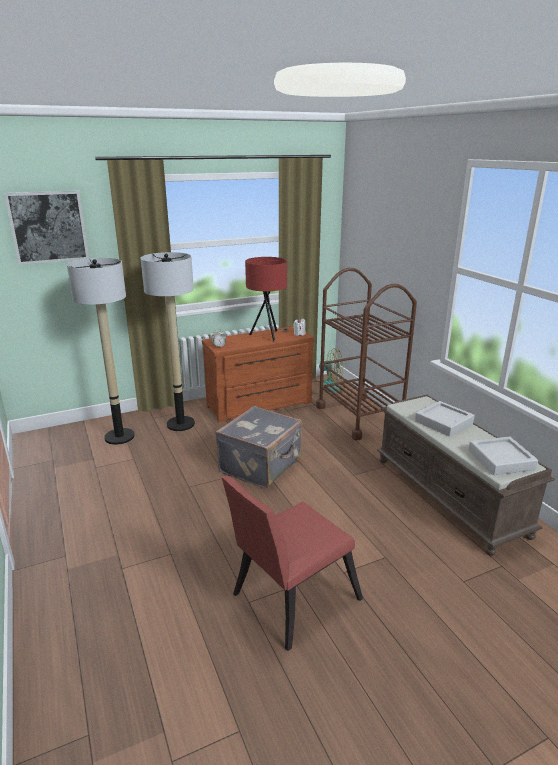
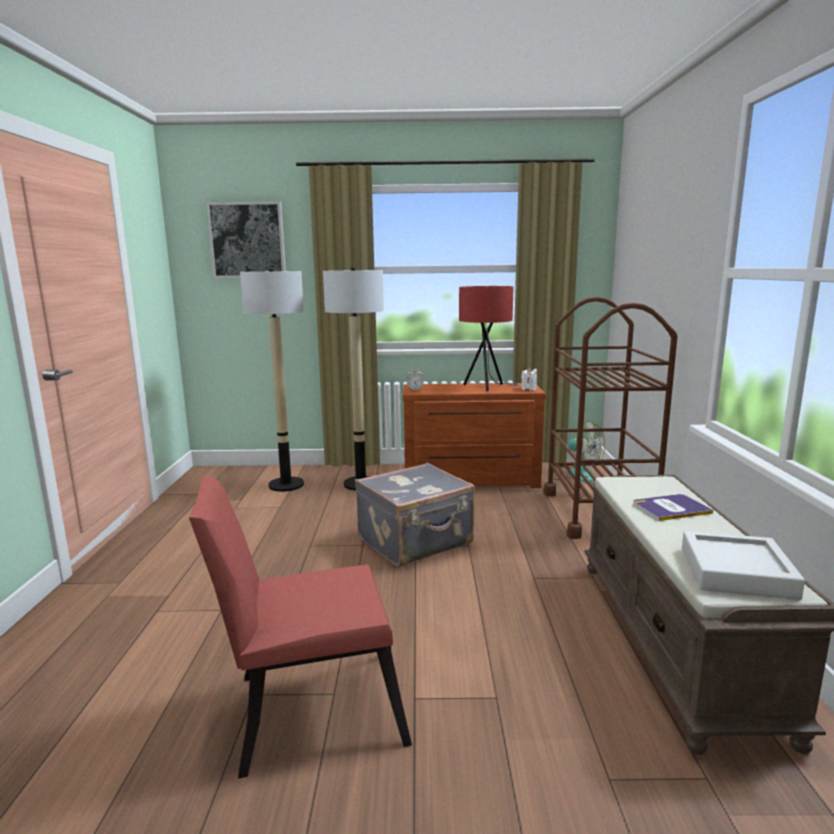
camera: 25 degrees right, 10 degrees down
(443, 422) = (671, 508): grey tray -> book

